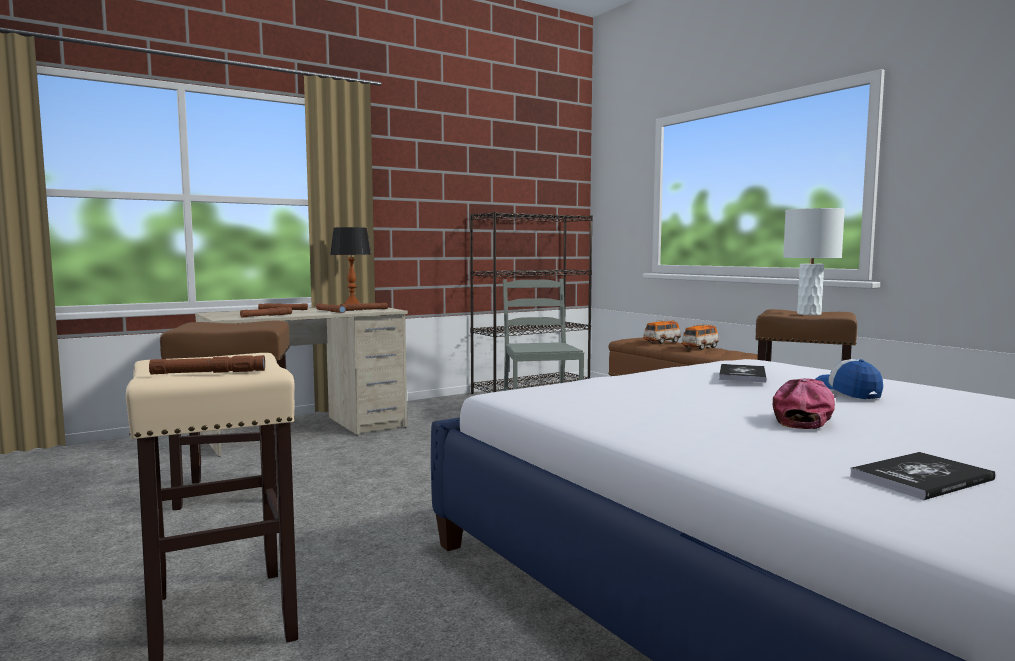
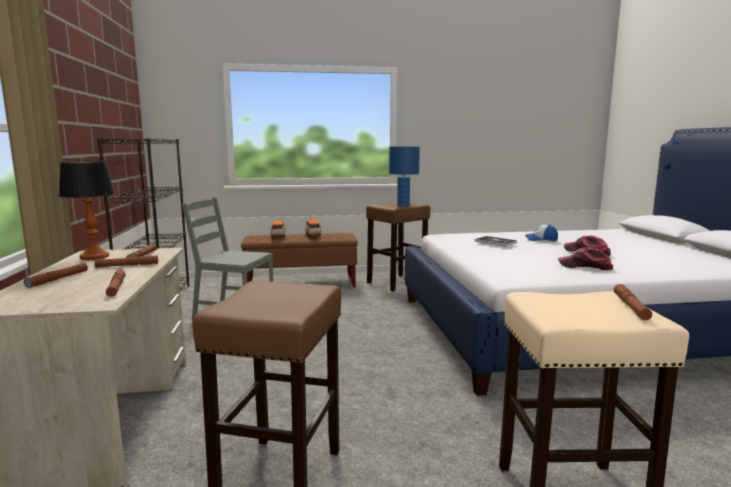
camera: 65 degrees left, 5 degrees up
(664, 418) = (585, 266): none -> cap
(809, 314) = (403, 205): white table lamp -> blue table lamp
(921, 478) = (676, 260): book -> none

